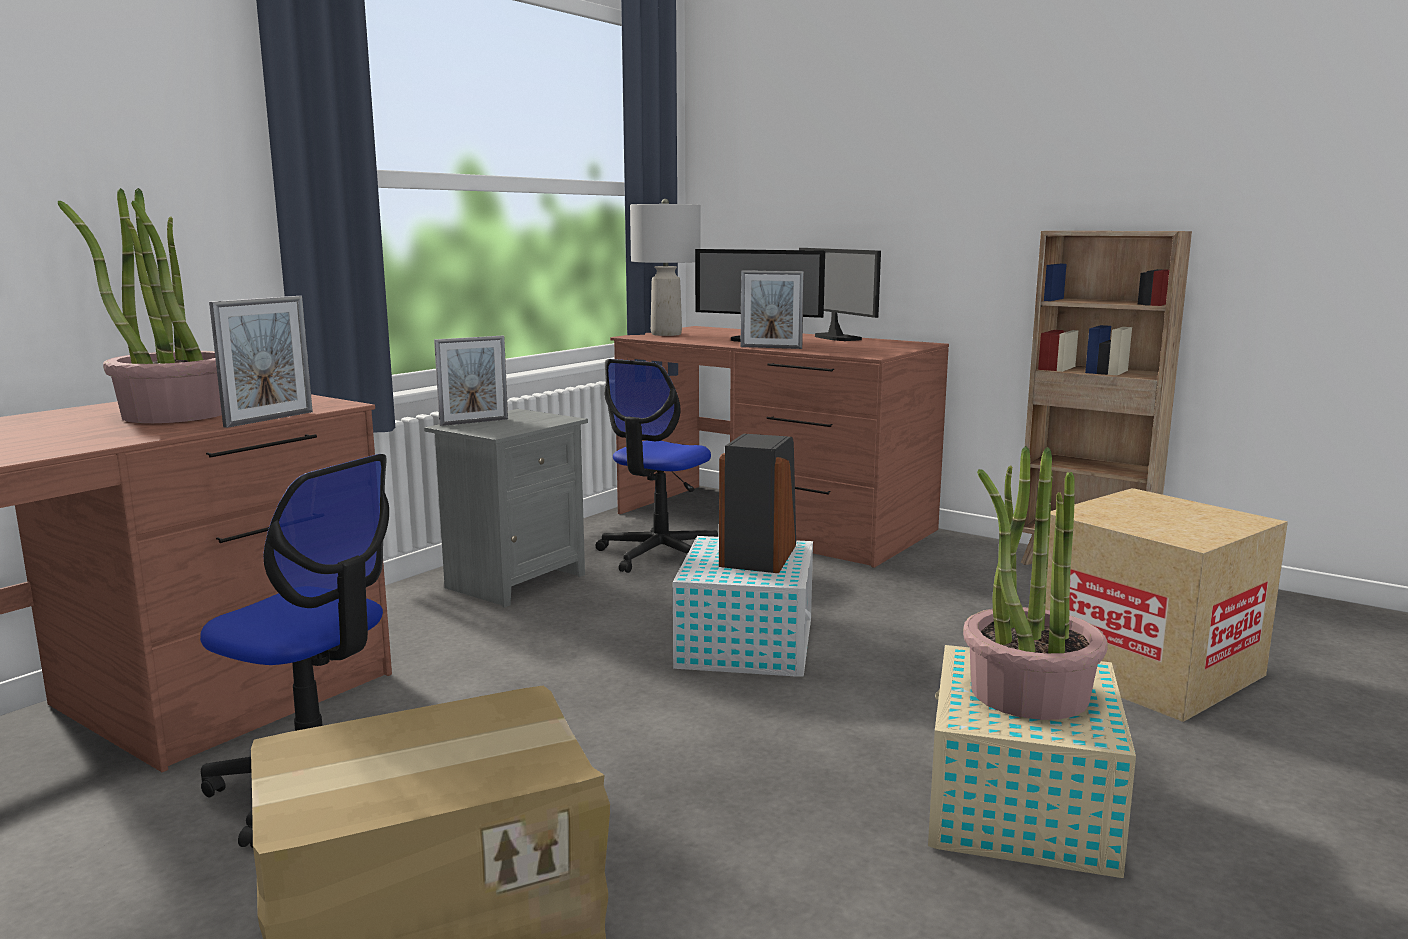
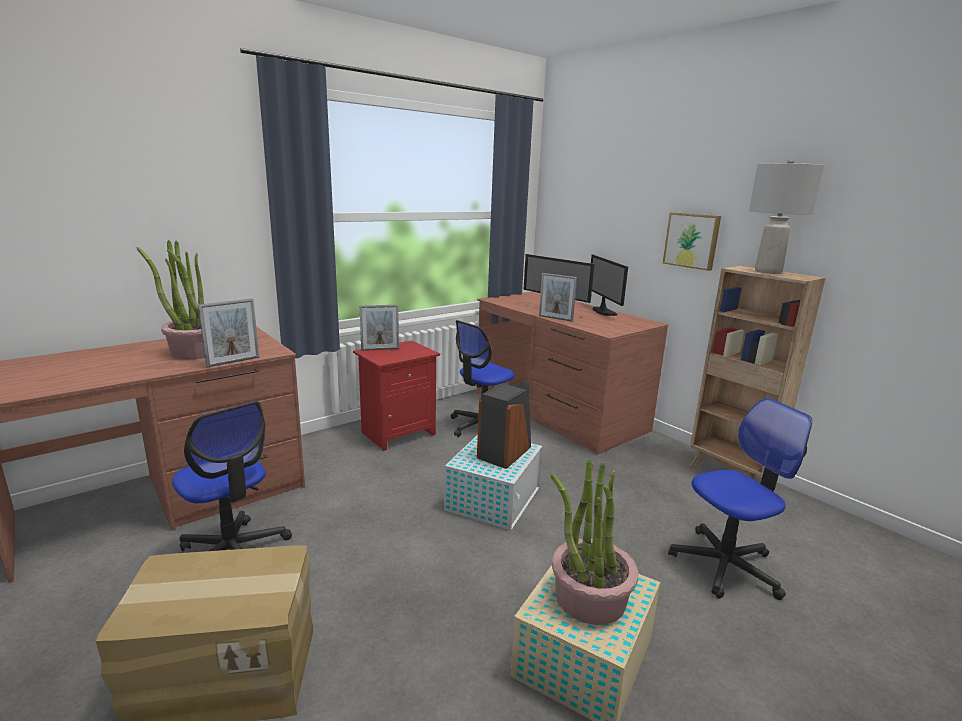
camera: 15 degrees right, 5 degrees up
(513, 581) = (397, 433): grey nightstand -> red nightstand
(666, 334) = (510, 298): grey table lamp -> grey table lamp (768, 272)
(974, 202) = (692, 240): none -> picture
(1147, 669) = (725, 565): cardboard box -> office chair

